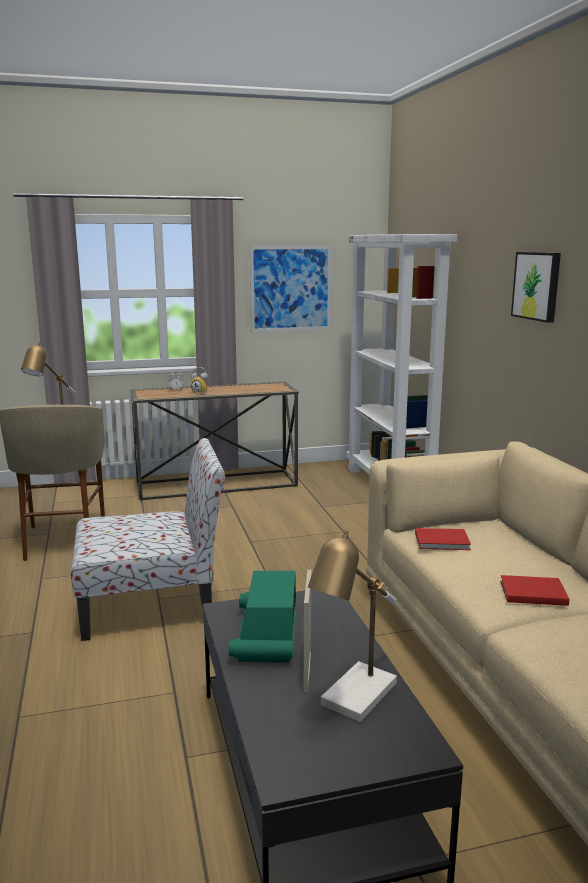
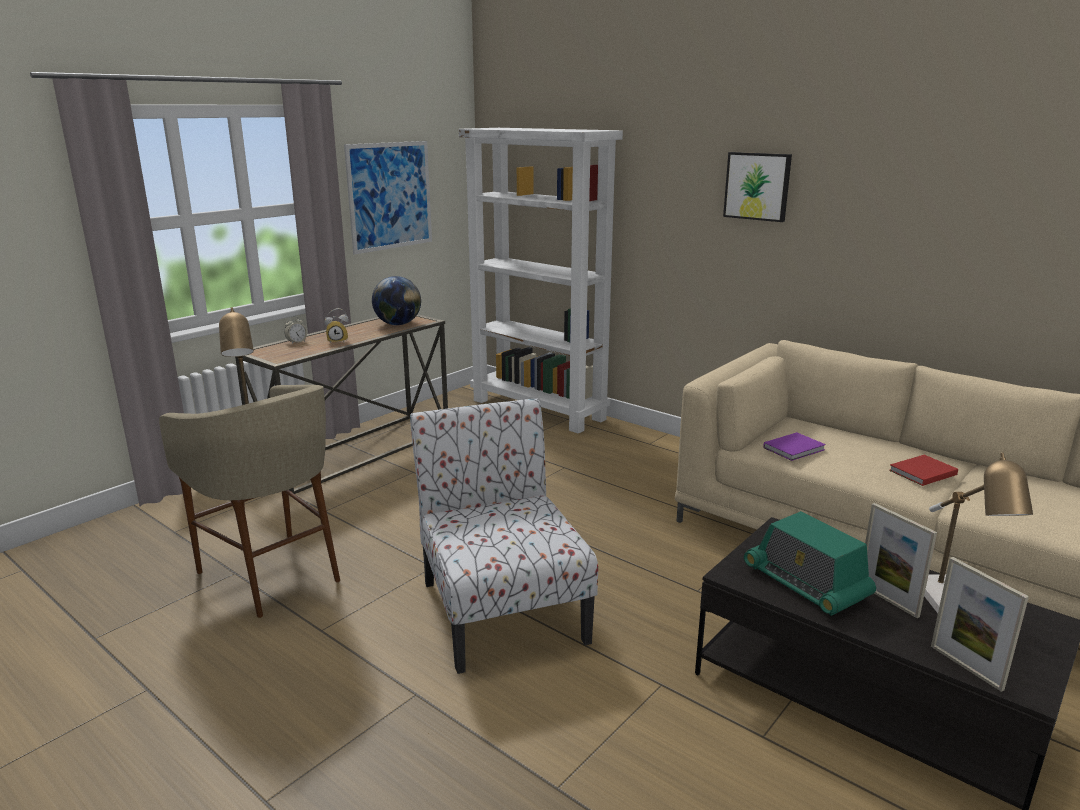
camera: 35 degrees left, 5 degrees up
(152, 605) = (501, 608): chair -> chair turned 60 degrees counterclockwise
(261, 389) = (398, 324): none -> globe
(267, 738) = (966, 667): none -> picture frame
(443, 542) = (795, 449): red book -> purple book

